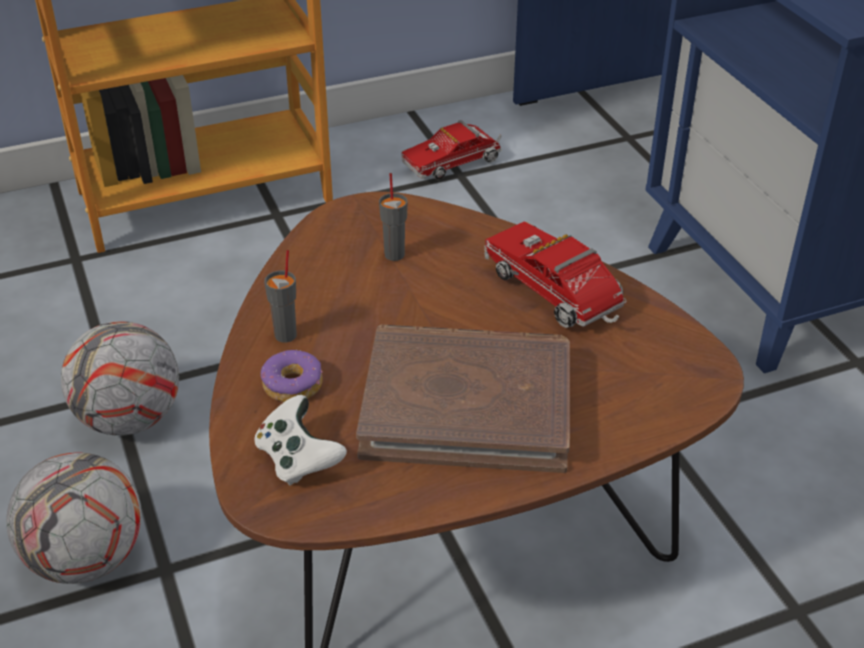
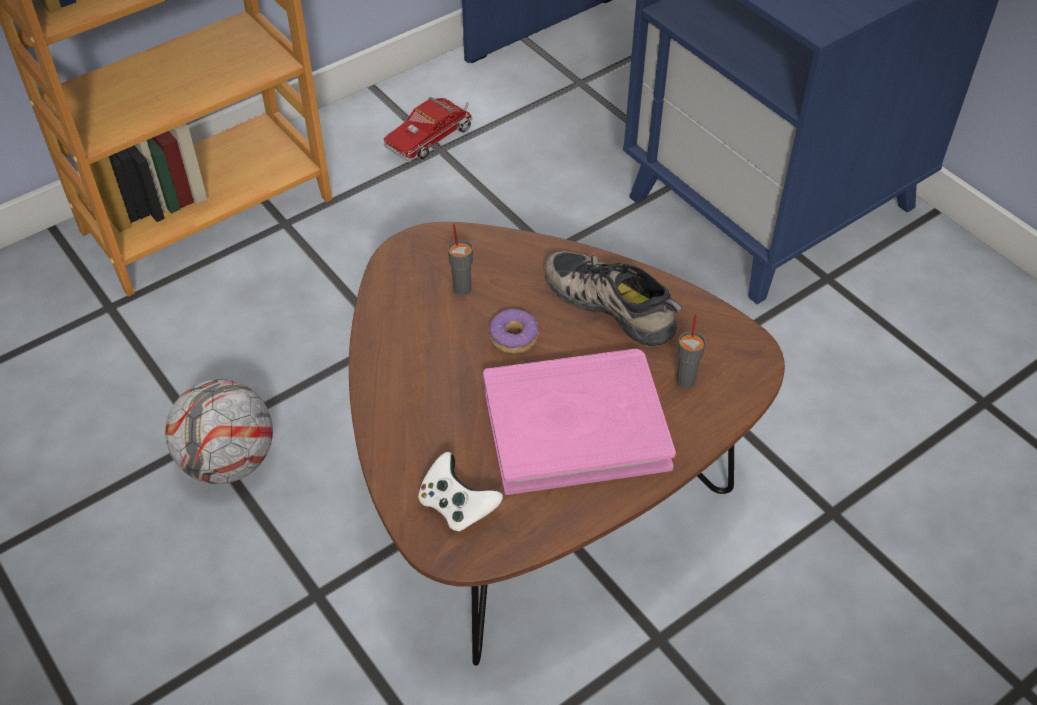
camera: 15 degrees left, 10 degrees up
(87, 559) = (245, 601): football -> none
(286, 335) = (400, 389): grey cup -> grey cup (686, 380)
(293, 385) = (425, 437): donut -> donut (514, 337)
(467, 404) = (575, 425): brown book -> pink book
(558, 295) = (613, 303): toy truck -> shoe

